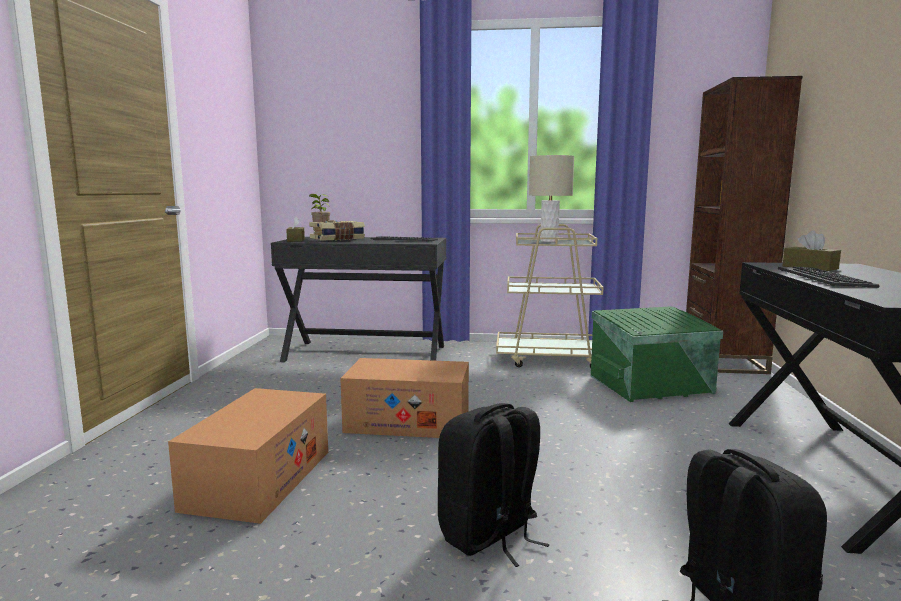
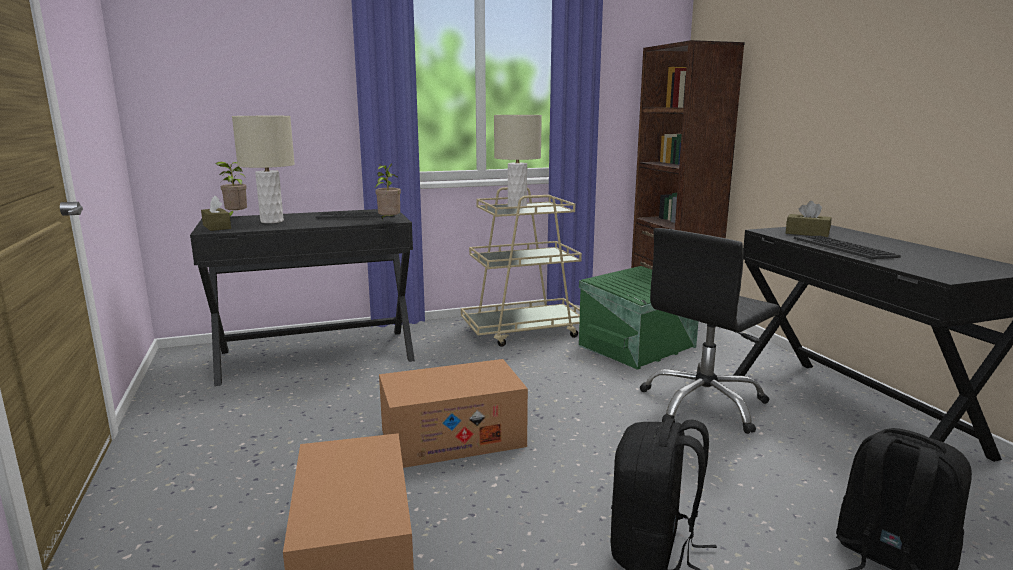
camera: 25 degrees left, 5 degrees up
(338, 239) = (271, 221): book -> beige table lamp
(419, 243) = (389, 222): none -> potted plant
(669, 440) = (704, 405): none -> black office chair

